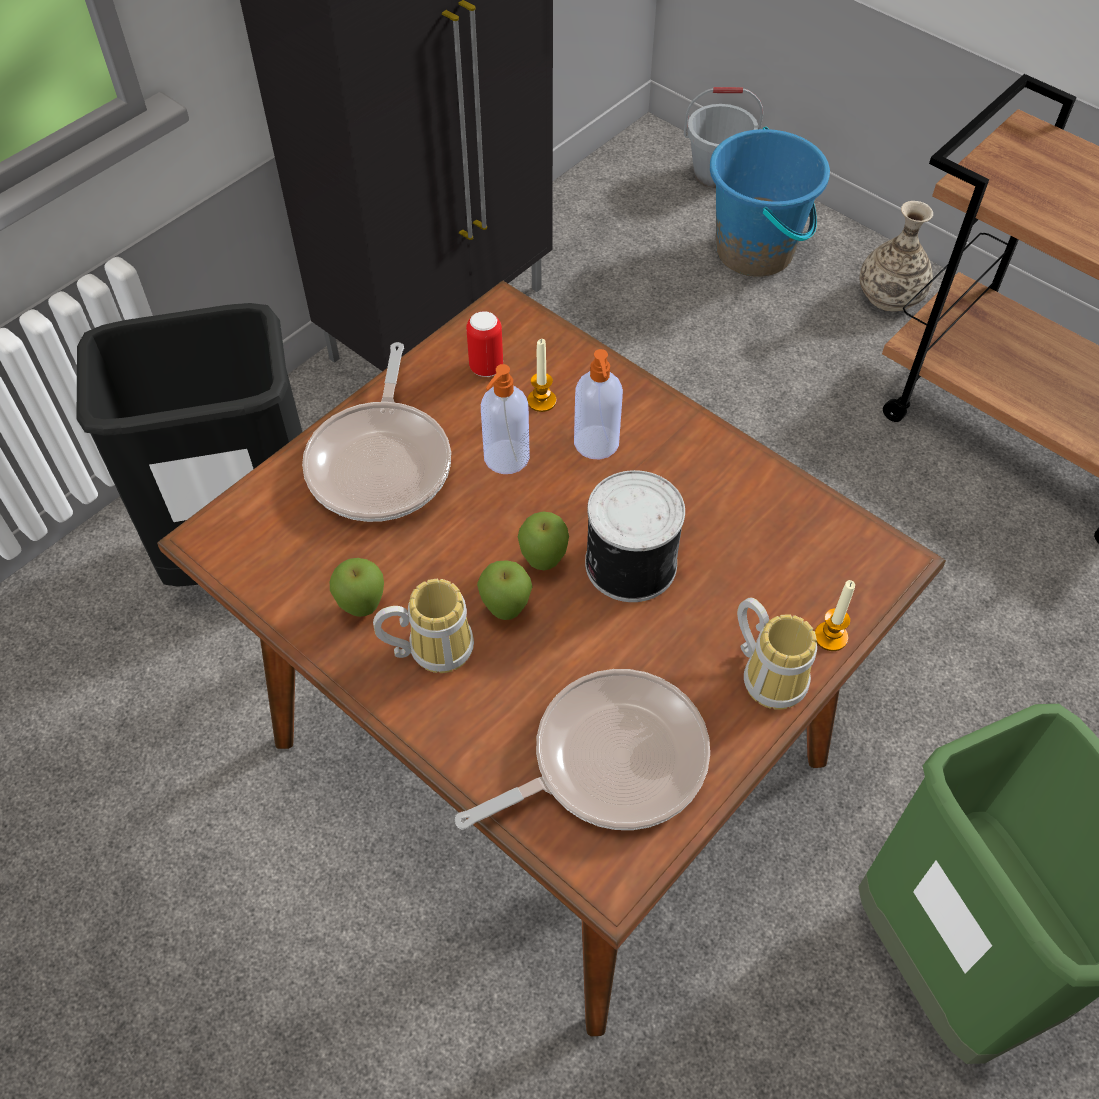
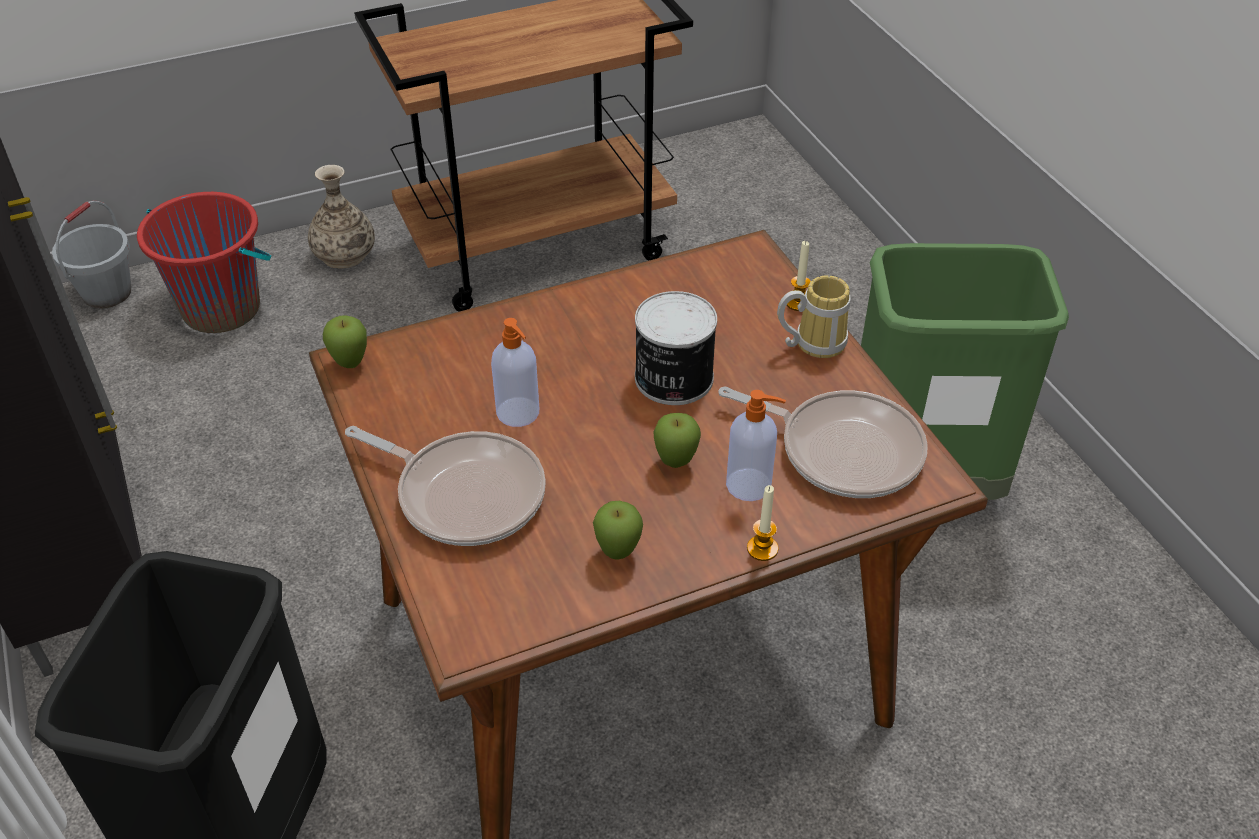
camera: 65 degrees left, 10 degrees down
(431, 647) = (684, 519): mug -> none
(486, 367) = (408, 393): can -> none
(541, 401) = (473, 372): candle -> candle (762, 549)
(543, 563) = (642, 426): apple -> apple (350, 364)
(596, 444) = (543, 356): soap dispenser -> soap dispenser (750, 485)
(609, 761) = (842, 450): frying pan -> frying pan turned 120 degrees clockwise
(755, 251) = (222, 308): blue bucket -> red bucket

